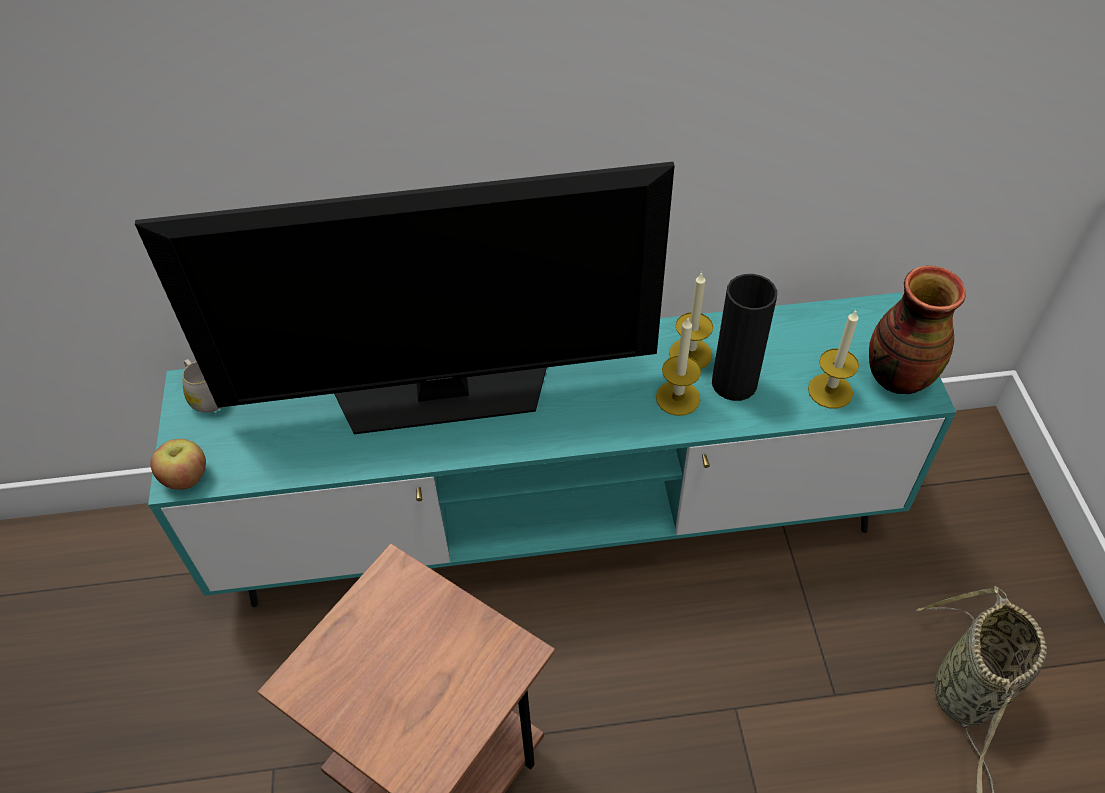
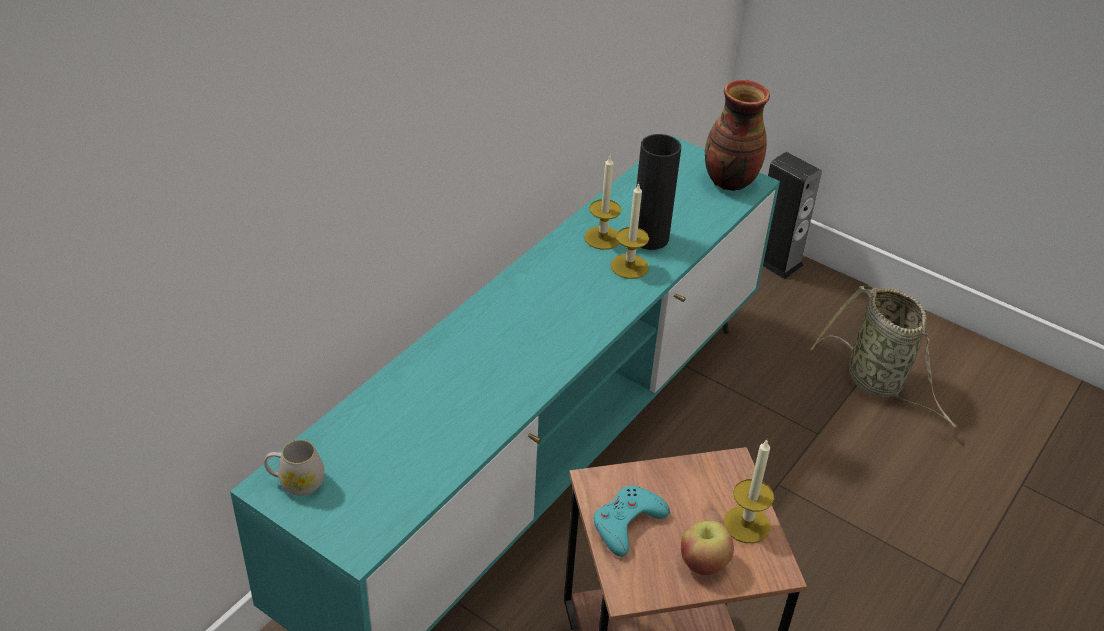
camera: 50 degrees left, 10 degrees down
(186, 477) = (363, 541): apple -> apple (703, 562)
(369, 627) = (627, 523): none -> turquoise game controller
(443, 392) = (476, 360): television -> none
(830, 391) = (706, 209): candle -> candle (746, 524)
(1008, 497) = (775, 261): none -> speaker

